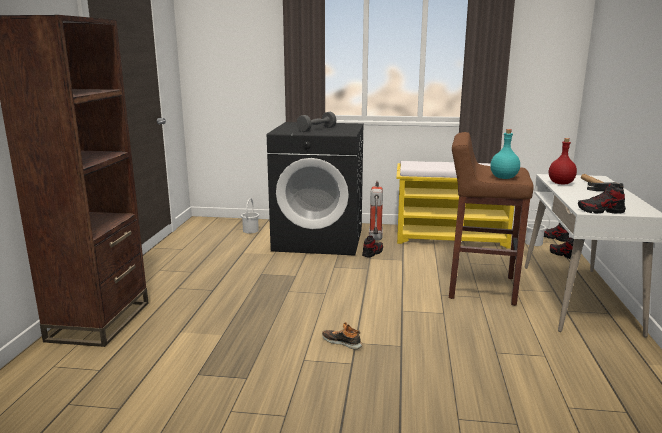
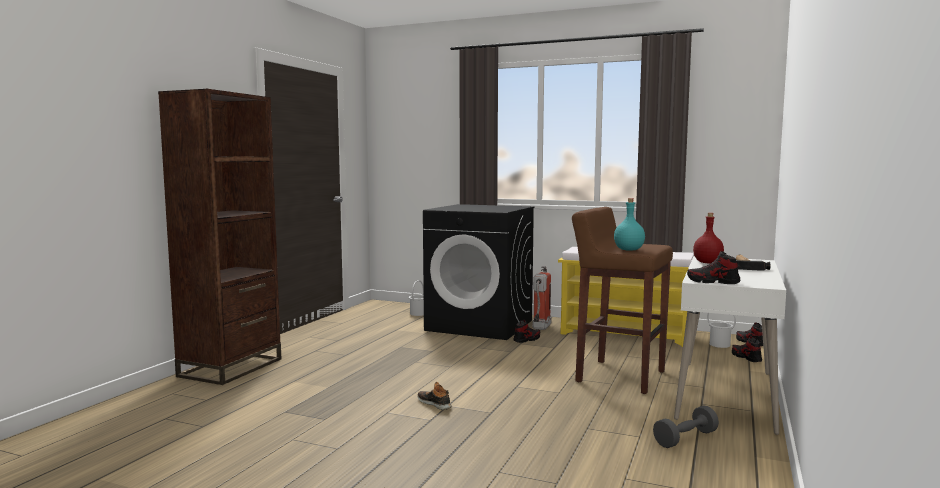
camera: 15 degrees right, 10 degrees down
(316, 129) = (476, 208): grey dumbbell -> grey dumbbell (685, 439)

